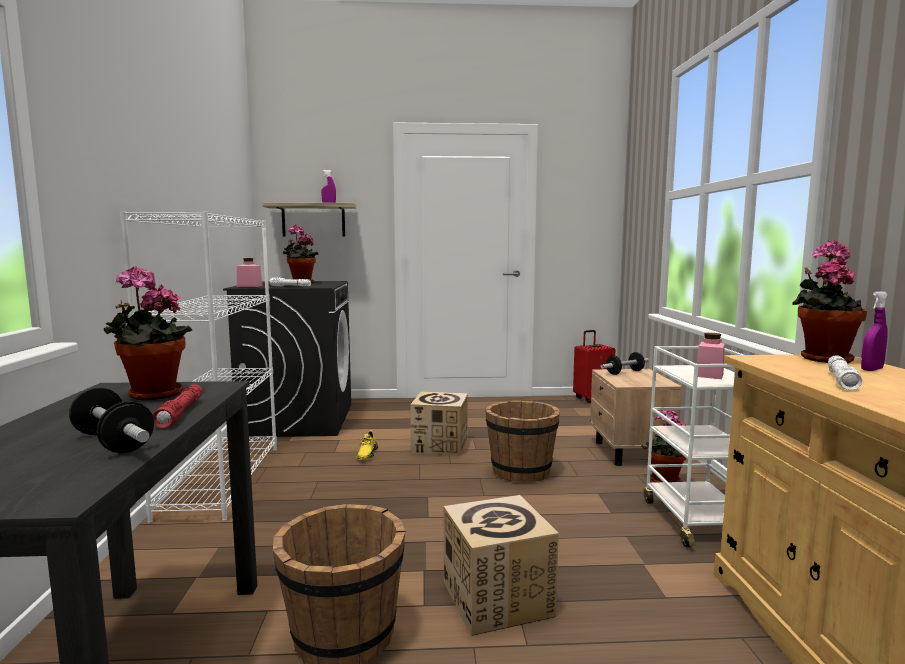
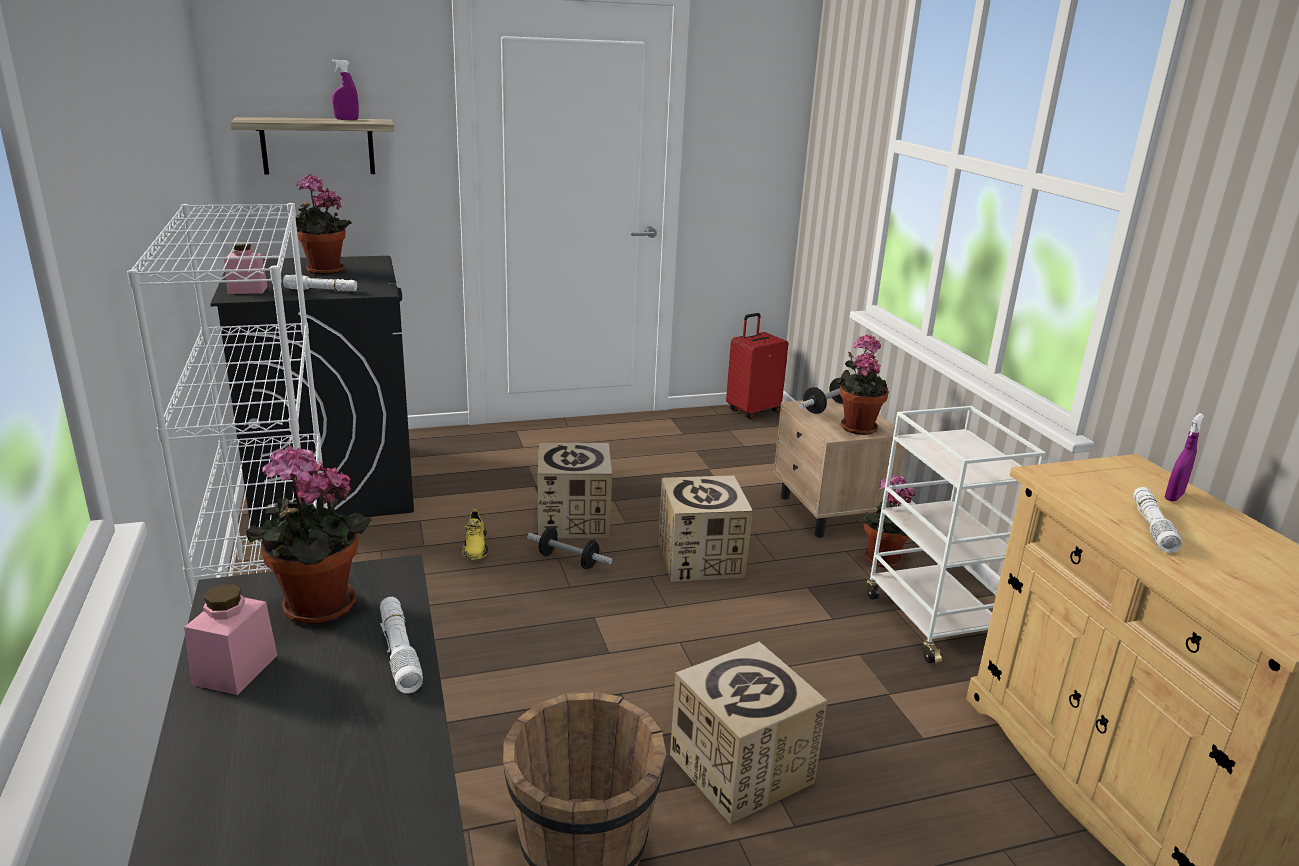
camera: 15 degrees left, 15 degrees up
(113, 442) = (372, 734): dumbbell -> dumbbell (568, 560)
(181, 413) = (399, 652): red flashlight -> white flashlight
(521, 471) = (701, 559): brown bucket -> cardboard box
(709, 375) = (967, 456): pink jar -> pink jar (235, 669)
(823, 358) = (1118, 470): potted plant -> potted plant (856, 426)

